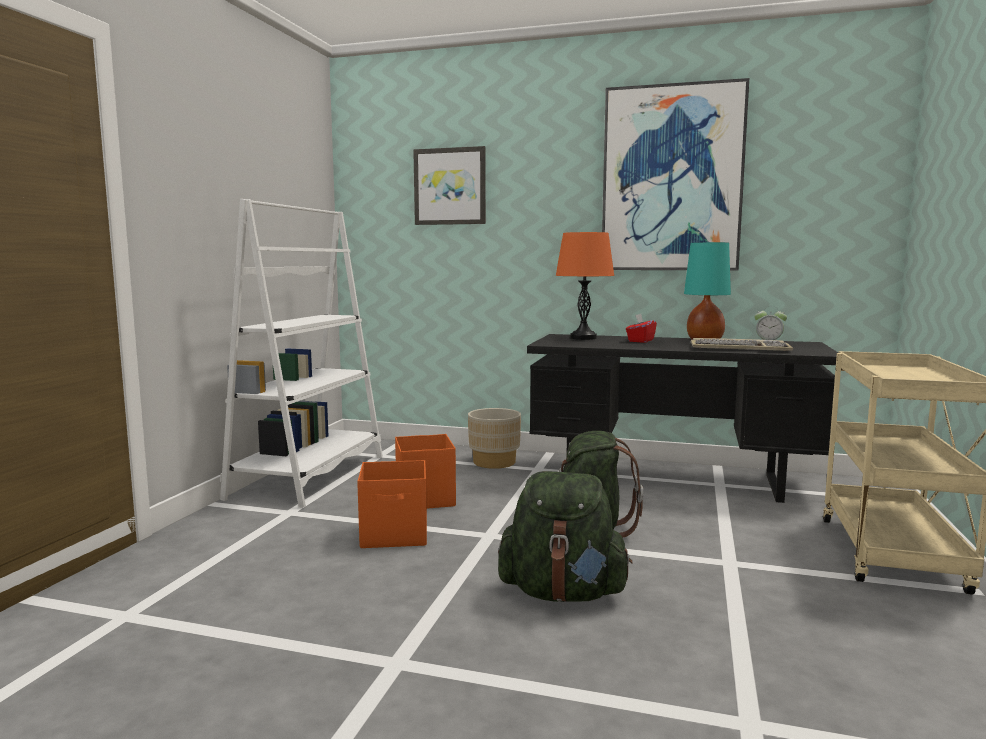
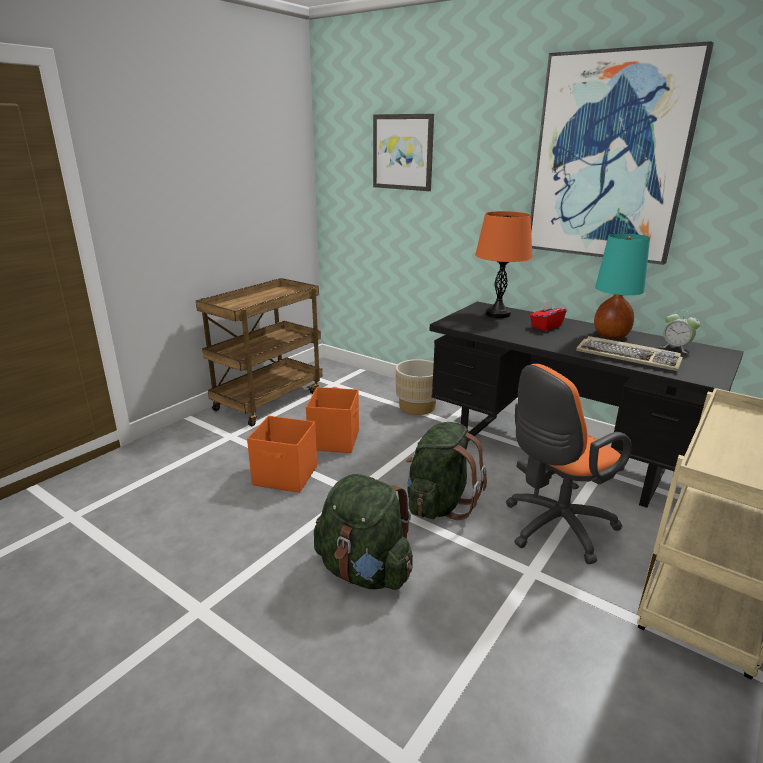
camera: 20 degrees right, 15 degrees up
(310, 477) = (268, 400): white bookcase -> brown cart
(718, 529) = (554, 528): none -> orange office chair

